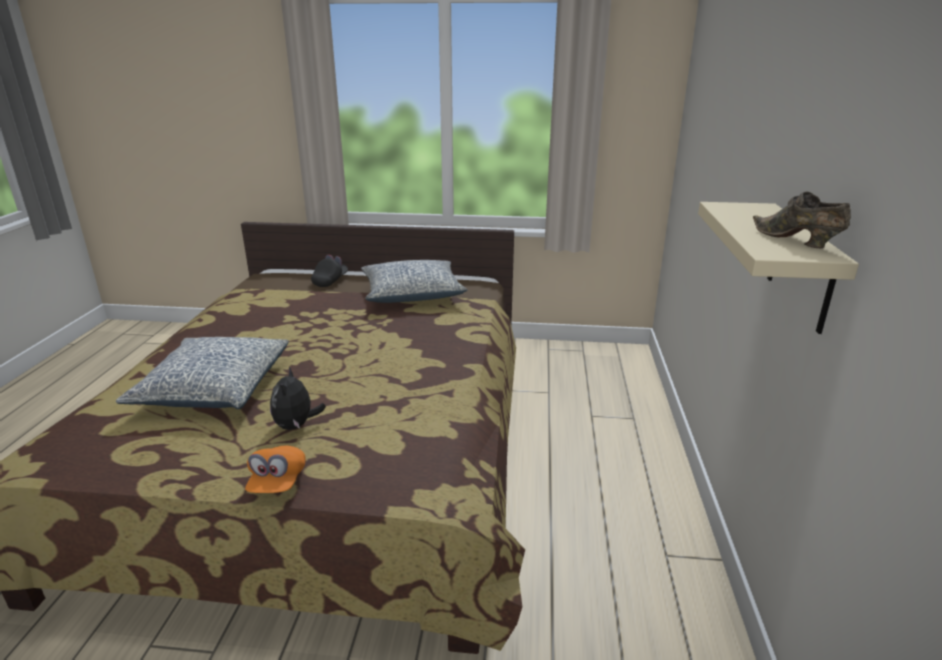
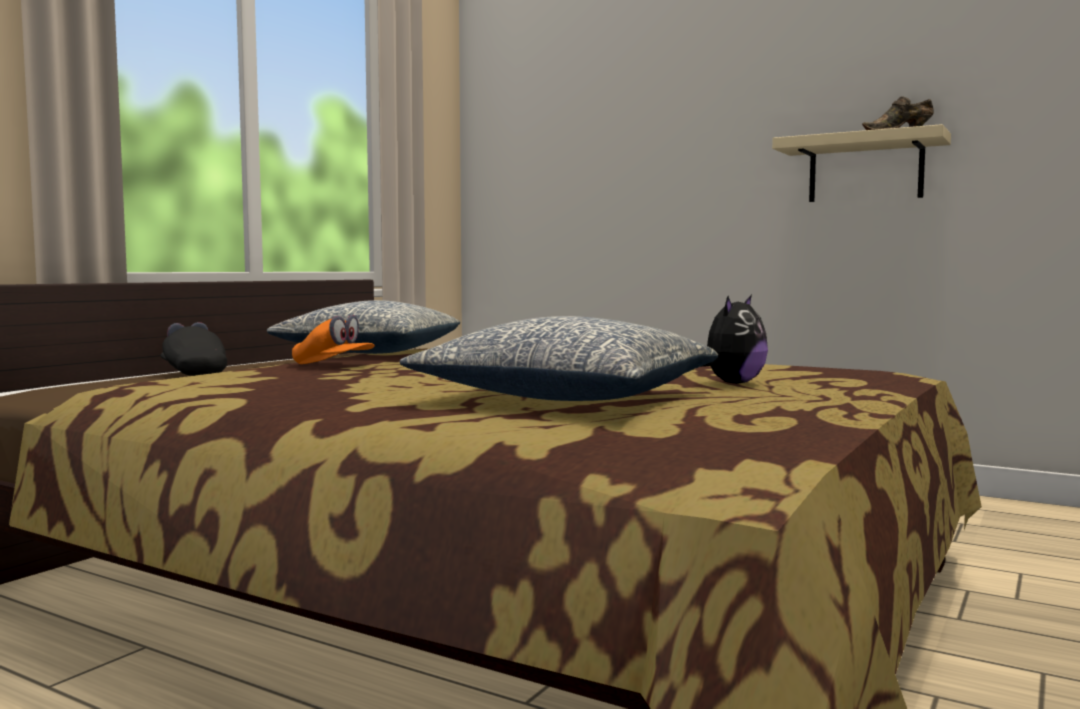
camera: 65 degrees left, 20 degrees down
(278, 482) = (871, 390): orange cap -> orange cap (333, 365)
(296, 425) = (731, 383): plush toy -> plush toy turned 75 degrees counterclockwise

